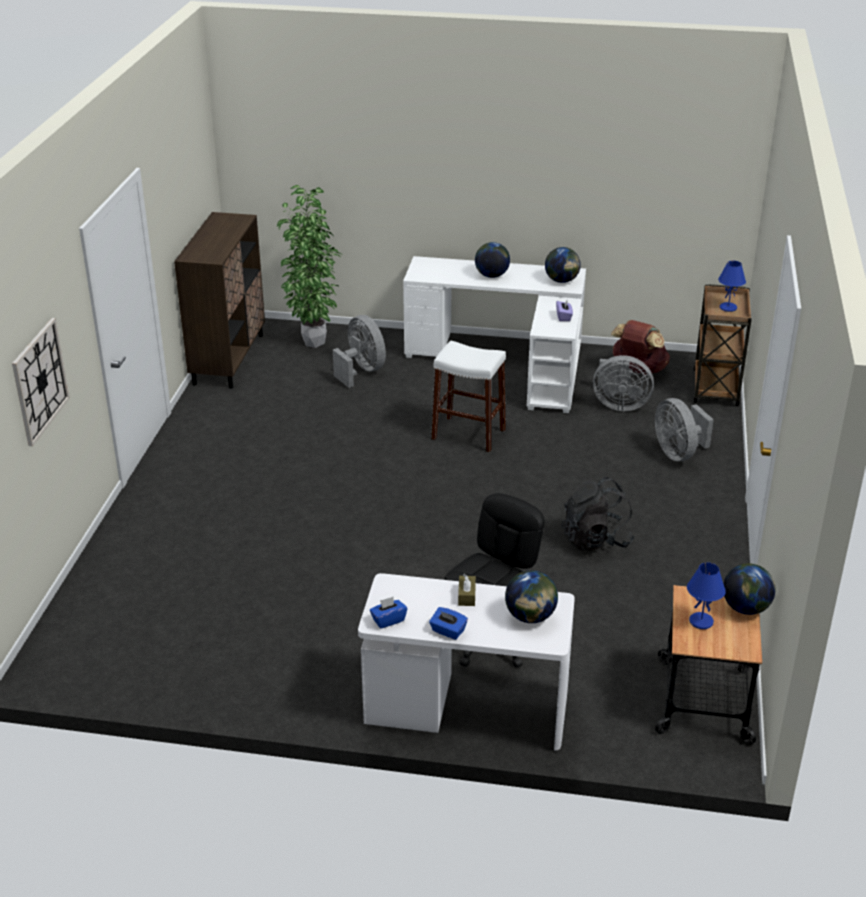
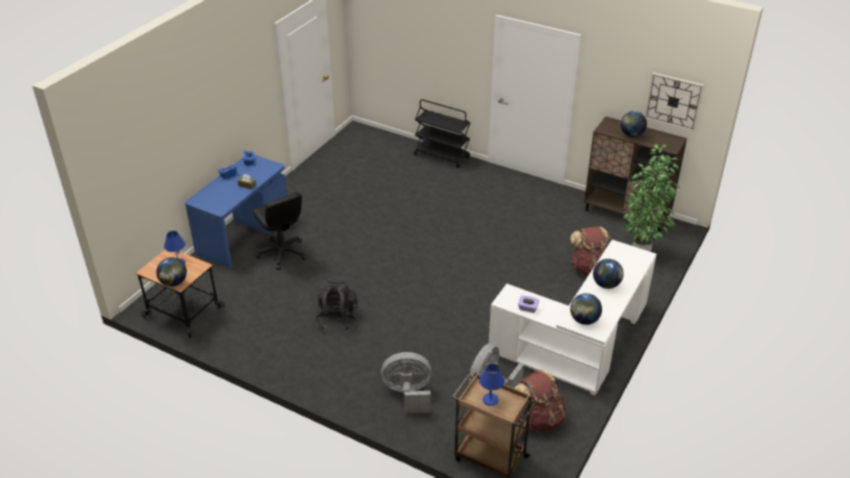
camera: 110 degrees right, 5 degrees up
(40, 381) = (428, 46): wall clock -> wall clock (673, 101)
(118, 538) = (442, 156): none -> black cart
(361, 371) = (590, 268): grey fan -> brown backpack
(465, 708) = (243, 234): white desk -> blue desk
(468, 434) = (483, 296): white stool -> none
(530, 617) = (217, 199): globe -> globe (631, 135)

